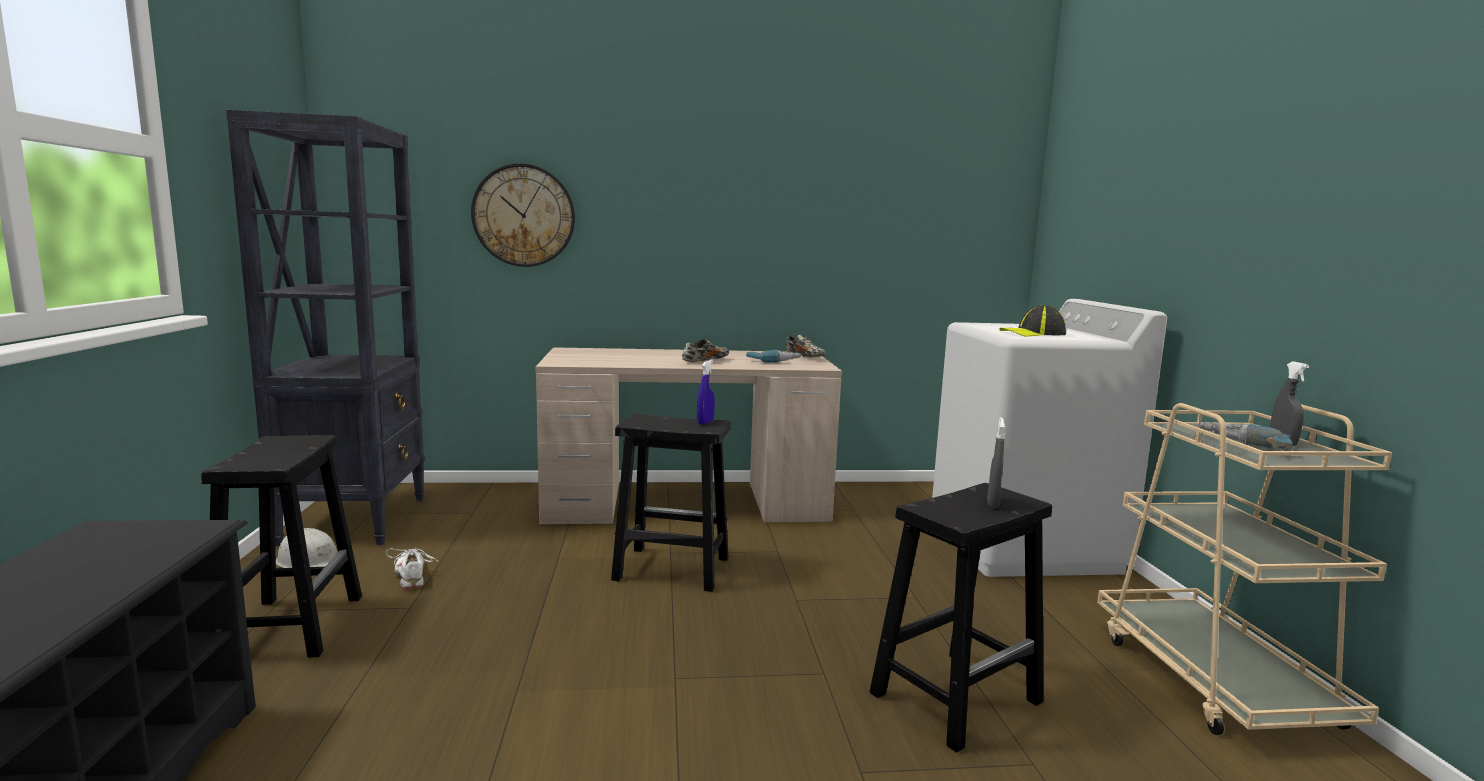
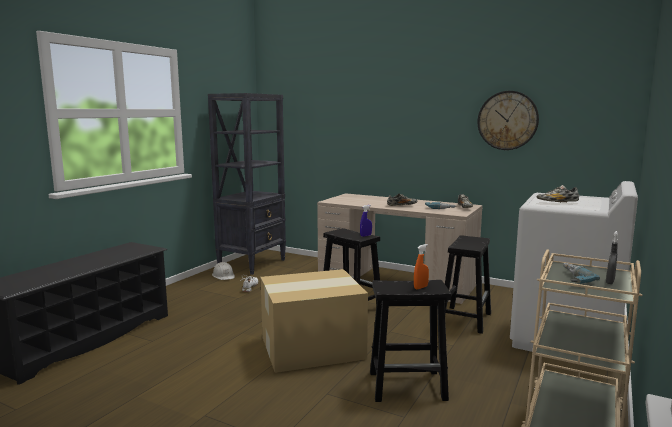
camera: 35 degrees right, 0 degrees up
(291, 625) = (198, 295): black stool -> black stool (465, 319)
(524, 215) = (335, 128): wall clock -> wall clock (507, 120)
(711, 676) = (314, 348): none -> cardboard box
(993, 503) = (420, 287): grey spray bottle -> orange spray bottle
(1033, 333) = (557, 202): cap -> shoe

